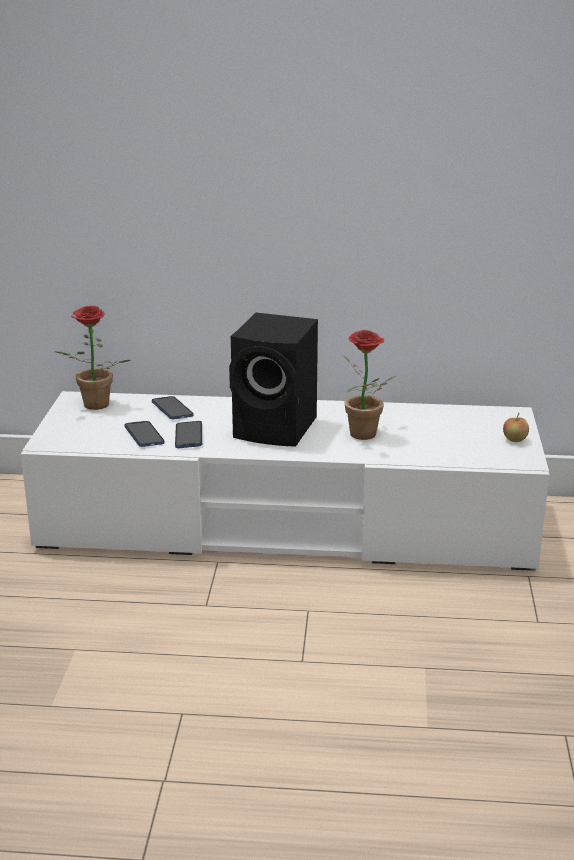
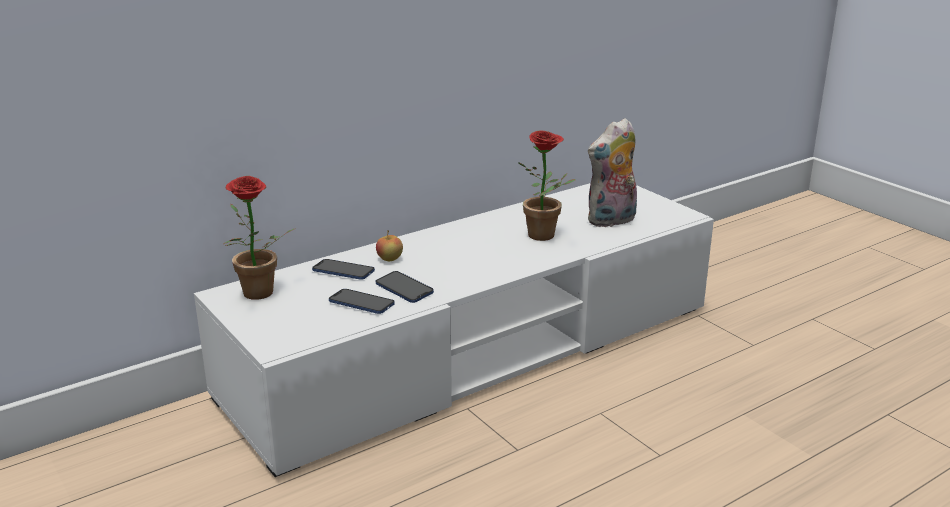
camera: 40 degrees left, 0 degrees up
(278, 429) = (468, 255): black speaker -> none
(446, 443) = (612, 221): none -> plush toy
(514, 440) = (650, 202): apple -> apple (389, 259)

